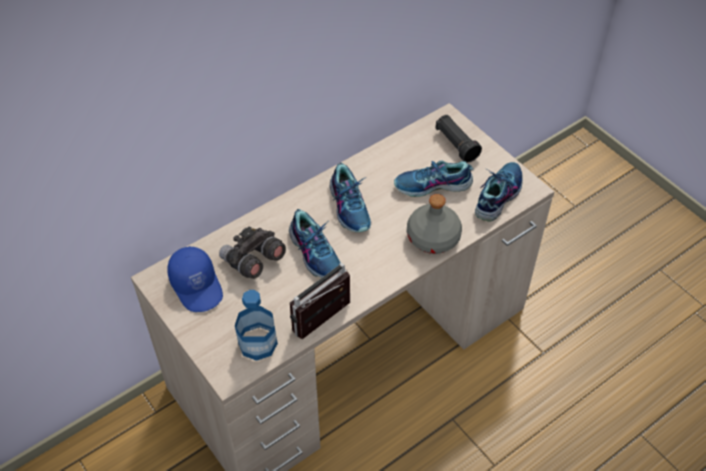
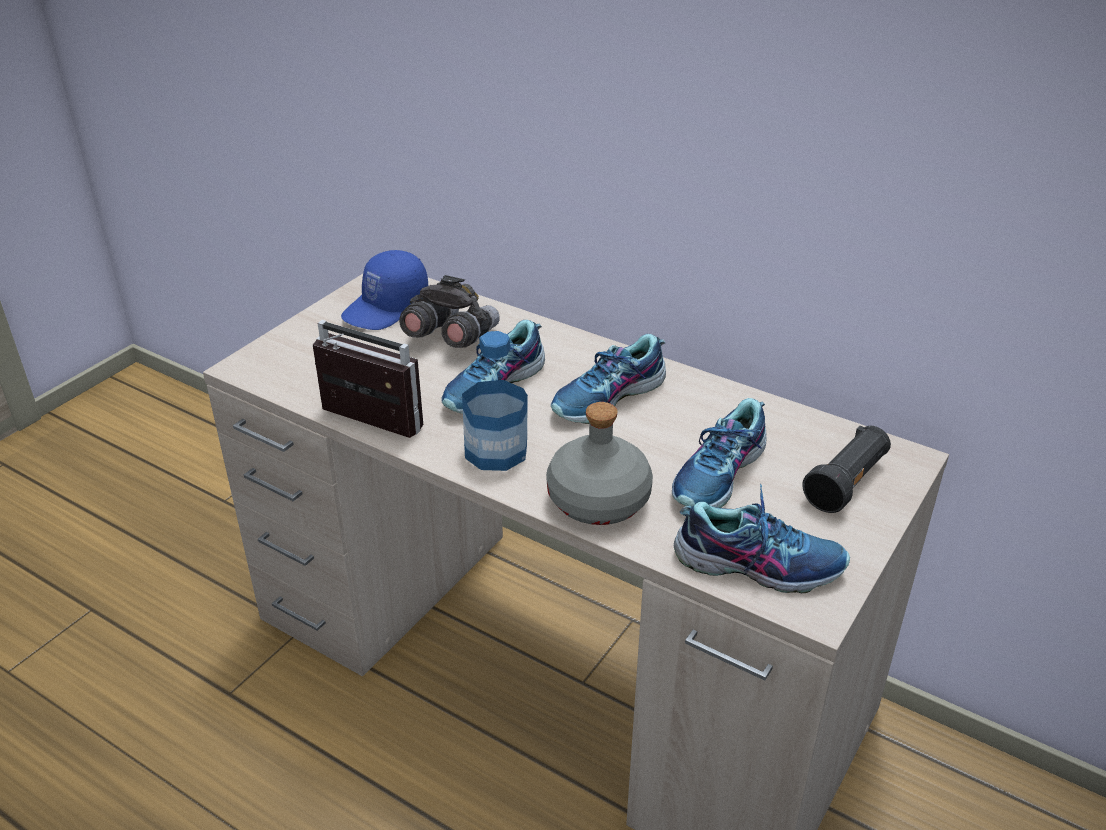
camera: 70 degrees right, 15 degrees down
(258, 343) = (305, 376): bottle -> bottle (496, 451)
(432, 186) = (720, 475): shoe -> shoe turned 120 degrees counterclockwise

